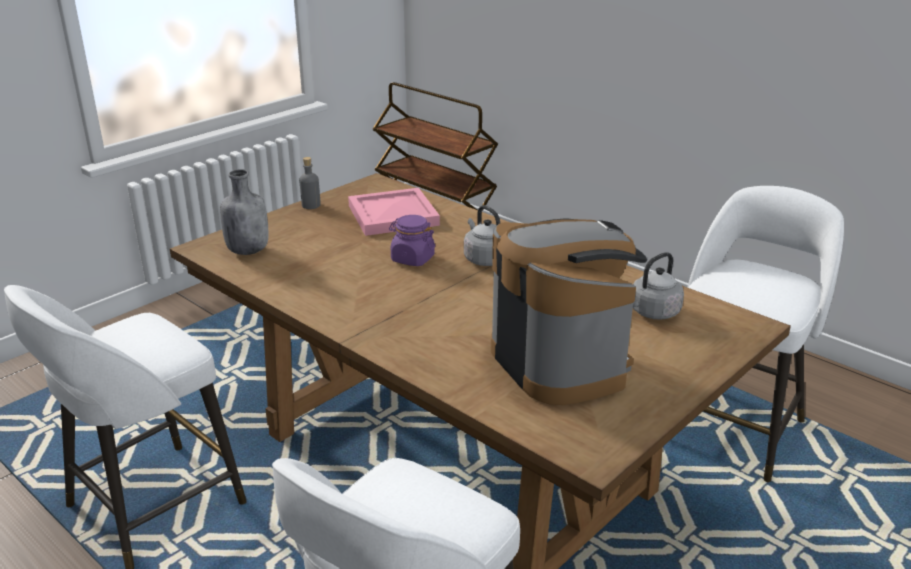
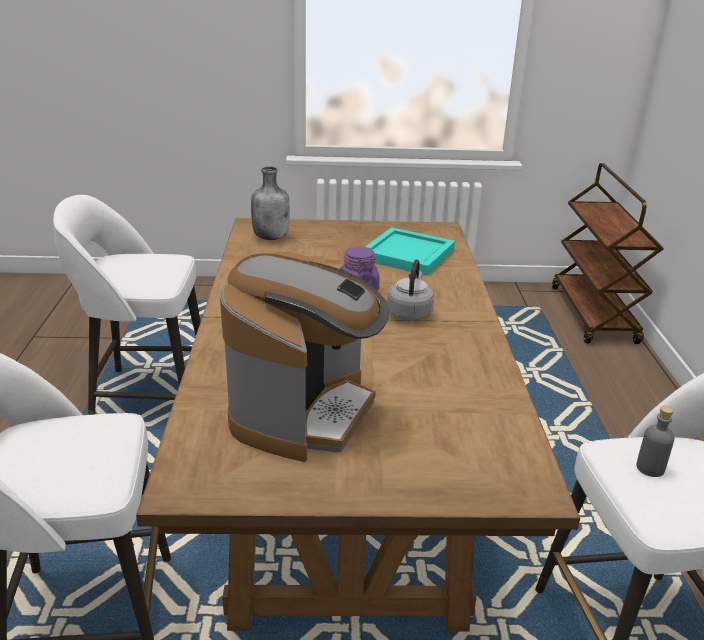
camera: 45 degrees right, 0 degrees up
(311, 205) = (367, 226): grey bottle -> grey bottle (650, 468)
(394, 215) = (408, 255): pink tray -> turquoise tray
(652, 312) = (459, 424): grey kettle -> none

